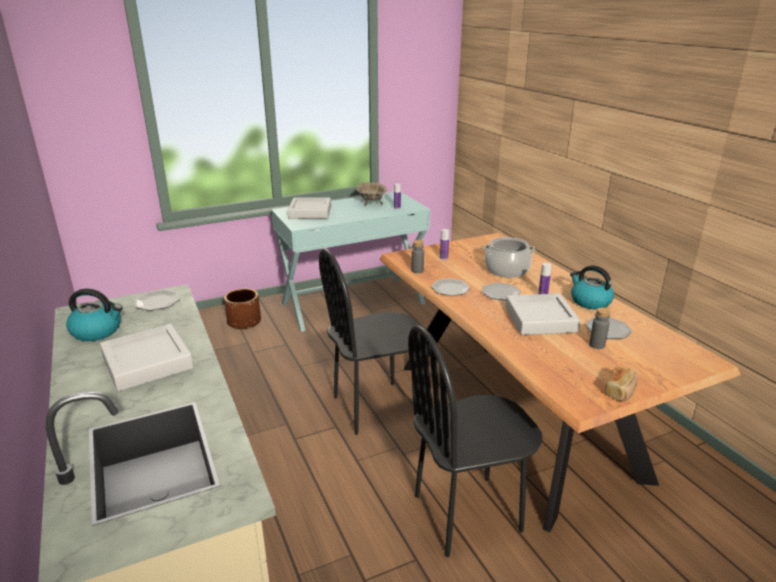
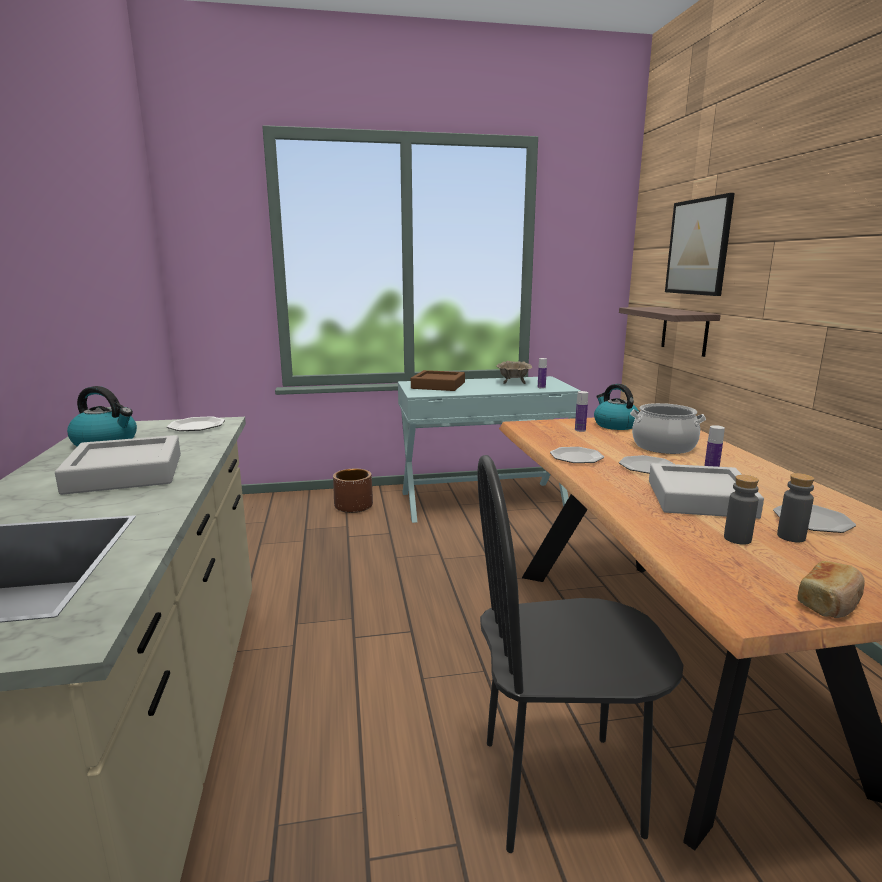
camera: 15 degrees right, 10 degrees down
(310, 212) = (438, 385): grey tray -> brown tray
(375, 406) = (470, 615): black chair -> none
(417, 270) = (539, 438): grey bottle -> grey bottle (737, 539)
(506, 155) = (684, 331): none -> shelf
(516, 89) = (698, 247): none -> picture
(589, 301) = (785, 487): kettle -> kettle (614, 425)

